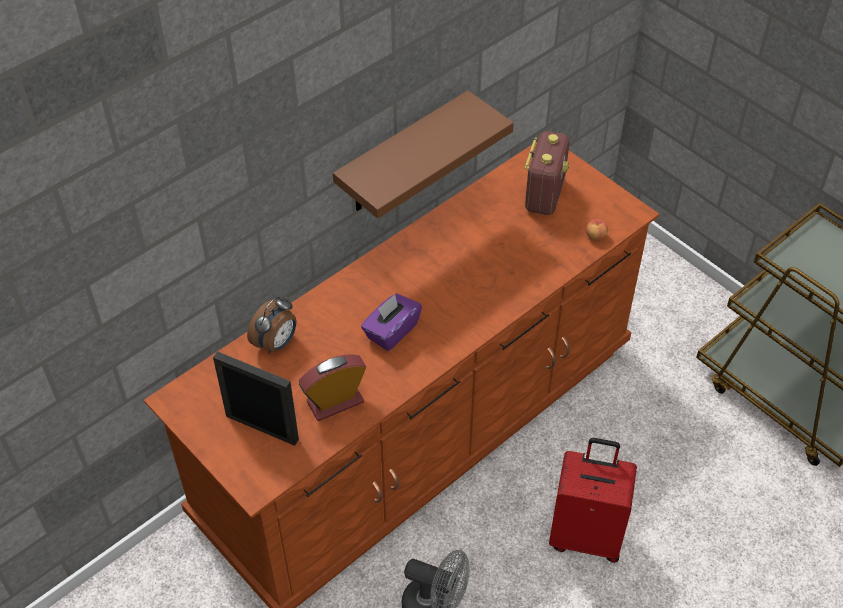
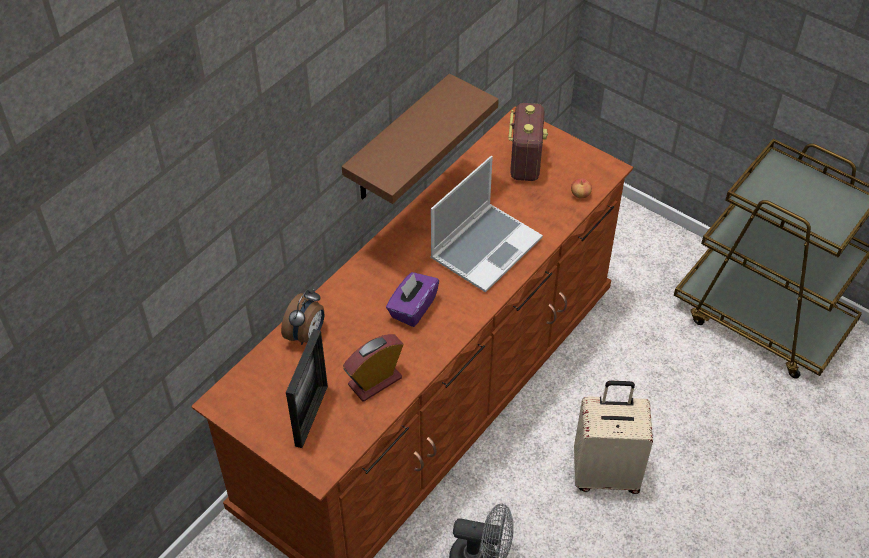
camera: 10 degrees left, 0 degrees up
(262, 428) = (311, 415): picture frame -> picture frame turned 90 degrees clockwise
(482, 278) = (485, 247): none -> laptop
(586, 535) = (606, 473): red suitcase -> beige suitcase

